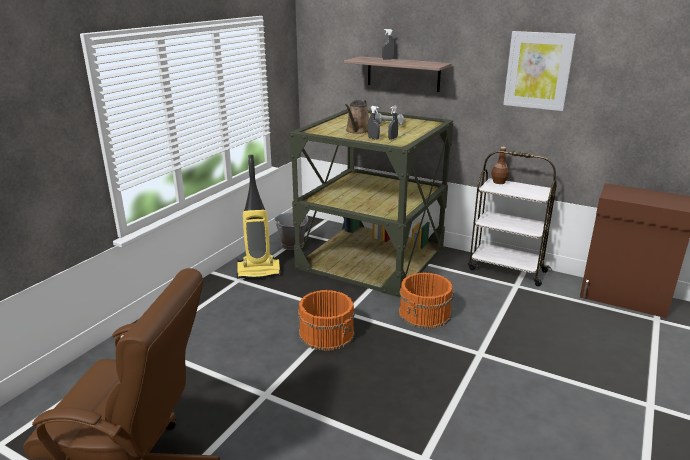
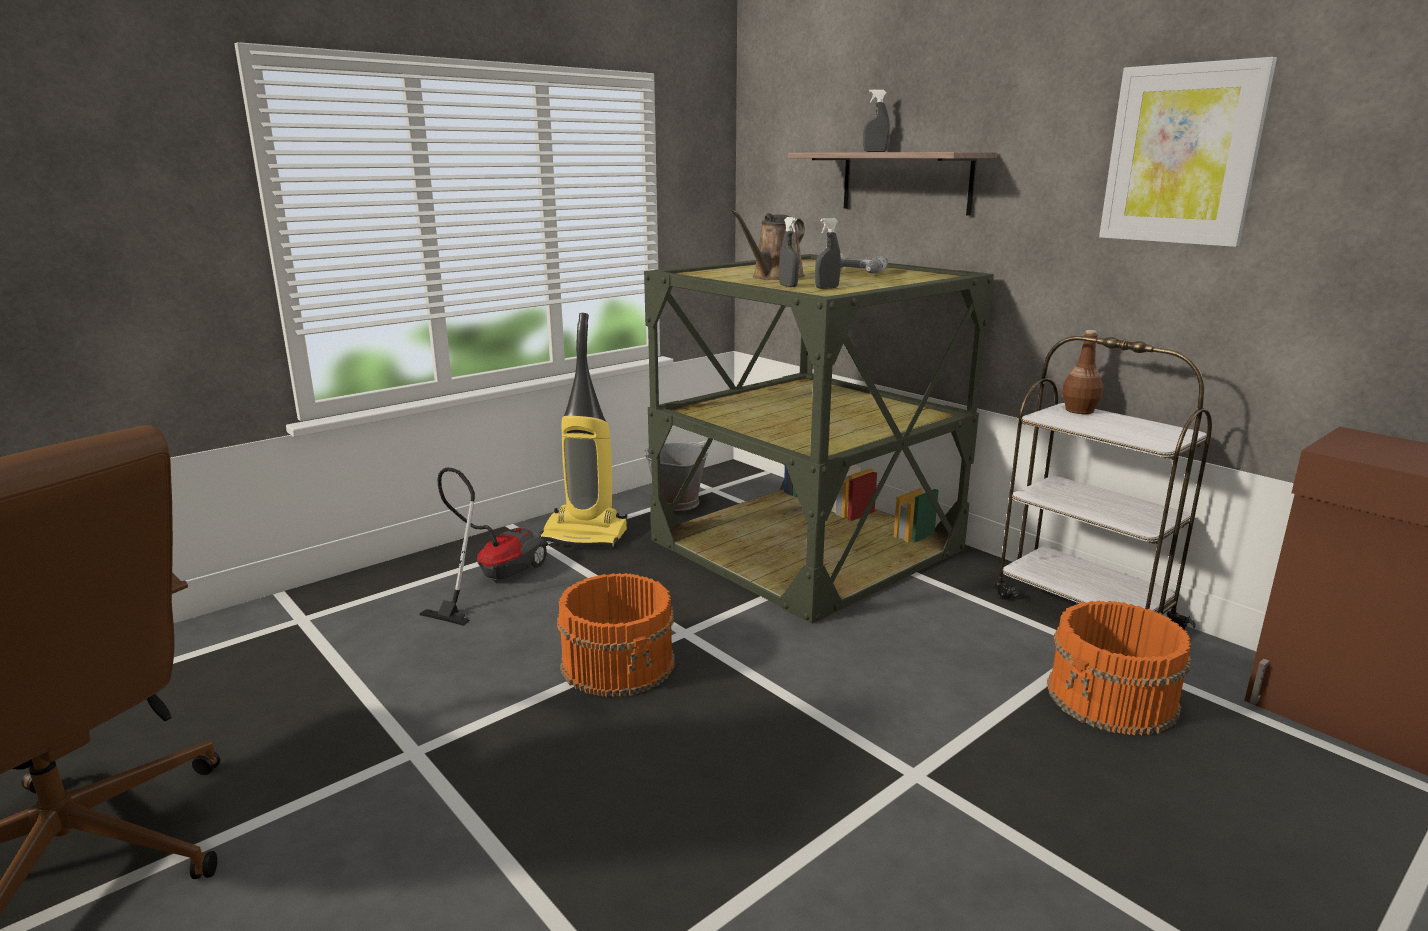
camera: 20 degrees right, 5 degrees down
(230, 304) = (493, 579): none -> vacuum cleaner
(425, 314) = (844, 665): orange bucket -> orange bucket (1113, 698)

